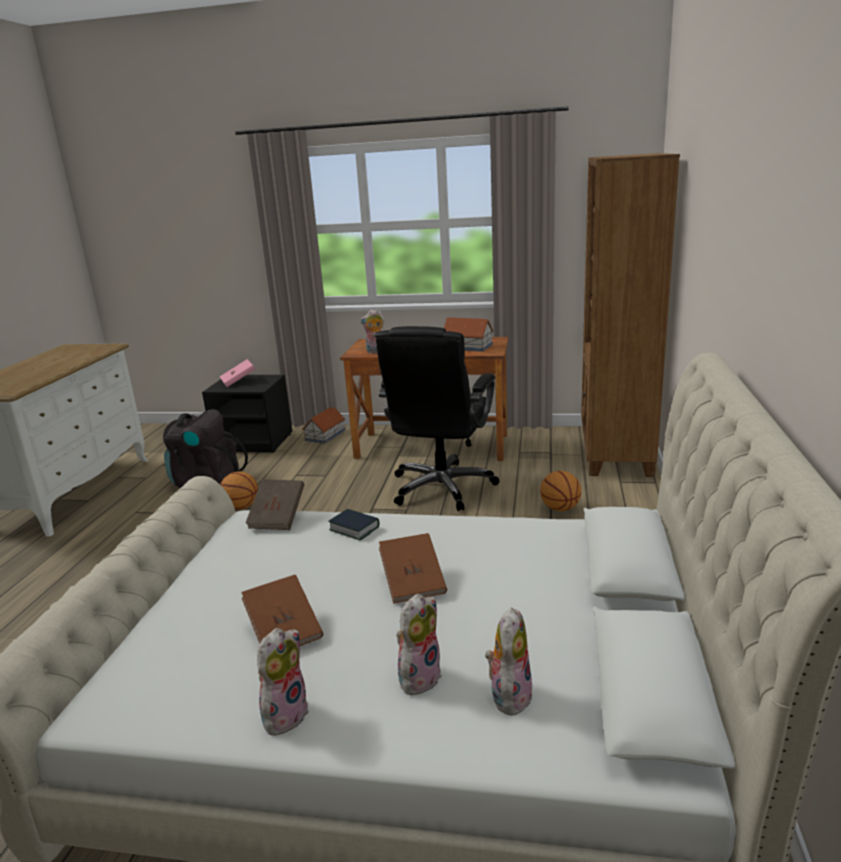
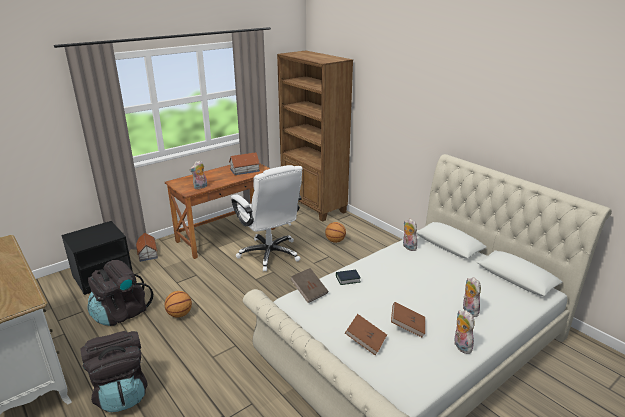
camera: 50 degrees left, 5 degrees up
(84, 550) = (122, 392): none -> black backpack
(238, 381) = (86, 236): pink book -> none
(413, 582) = (410, 285): brown book -> brown book (365, 341)
(442, 487) = (270, 253): black office chair -> white office chair
(509, 694) = (494, 299): plush toy -> plush toy (408, 247)

